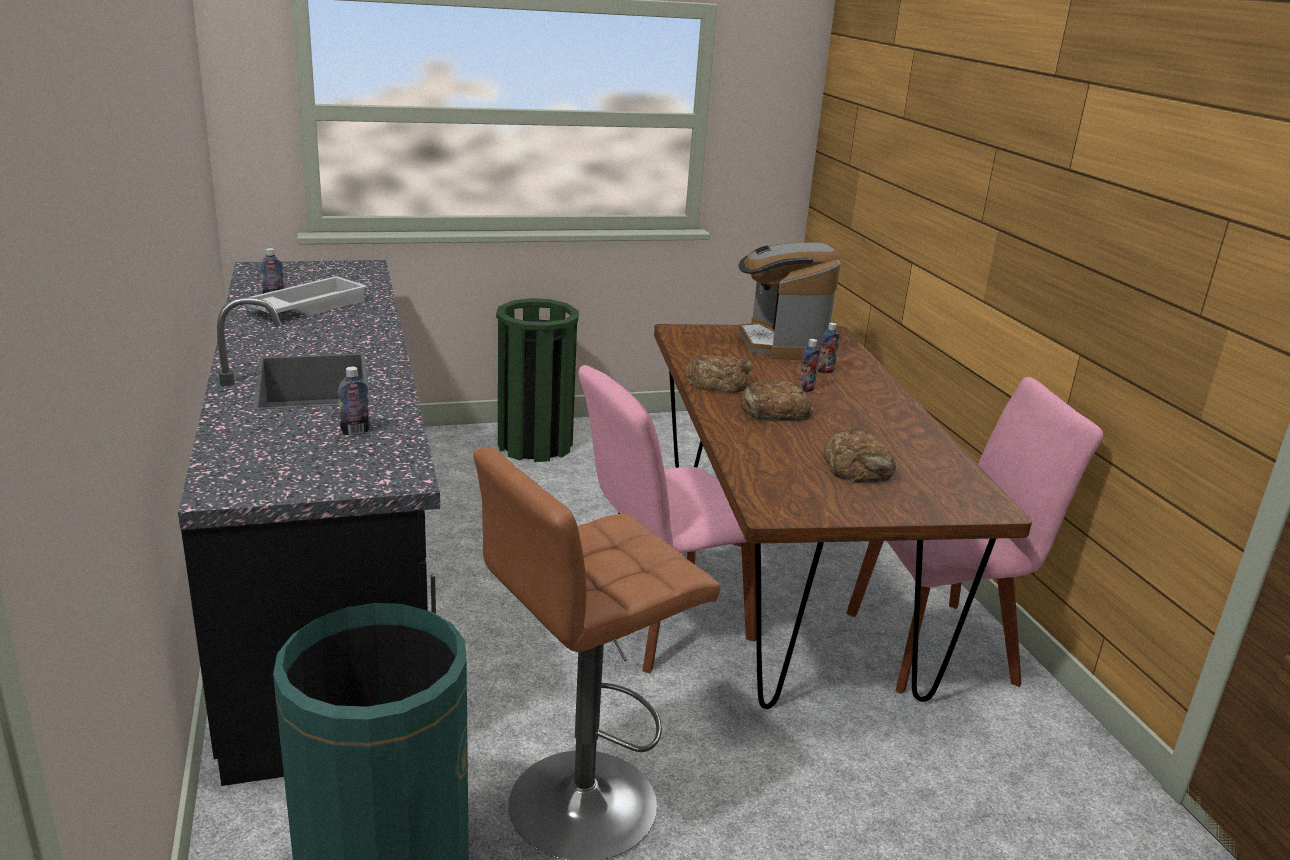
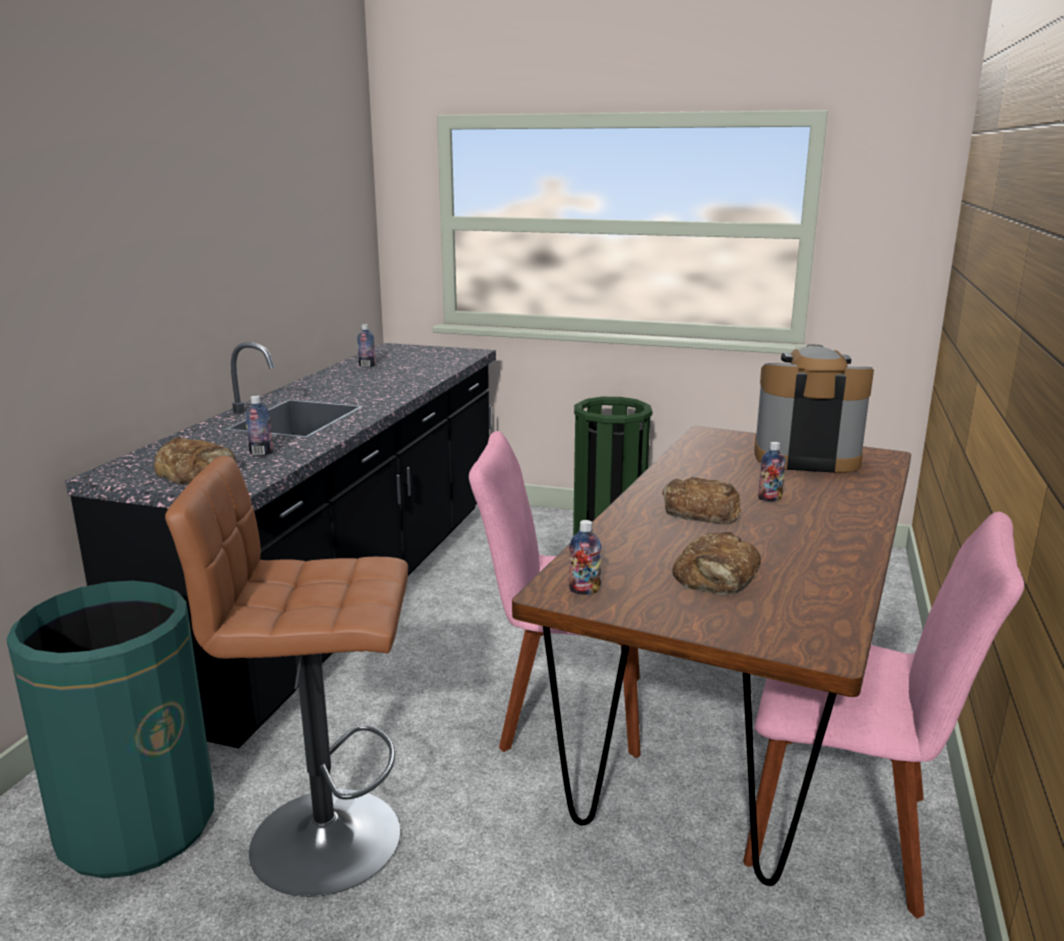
camera: 35 degrees right, 5 degrees down
(306, 307) = (379, 373): white tray -> none
(717, 381) = (681, 477): bread -> bread (197, 471)
(781, 343) = (805, 457): coffee machine -> coffee machine turned 75 degrees clockwise
(826, 371) = (820, 487): bottle -> bottle (584, 590)

